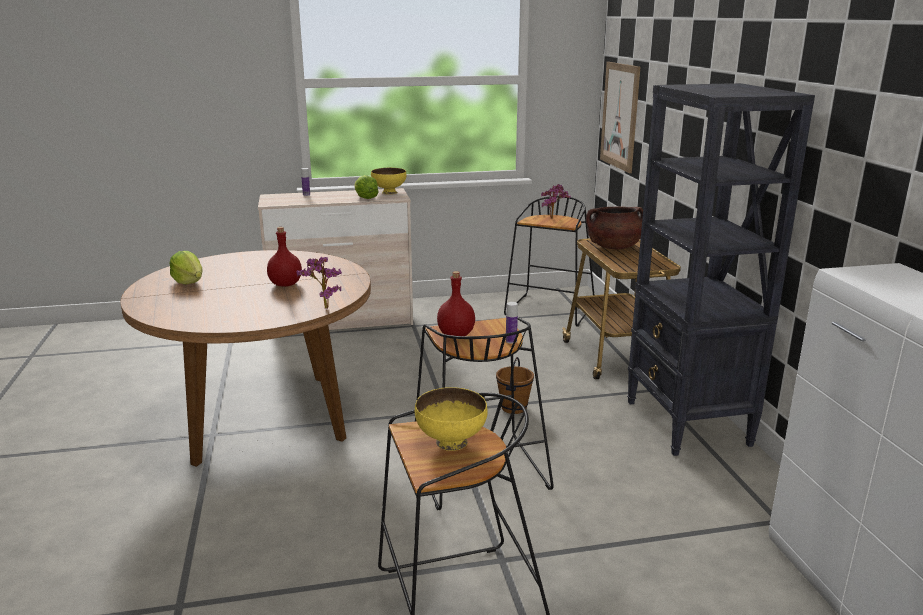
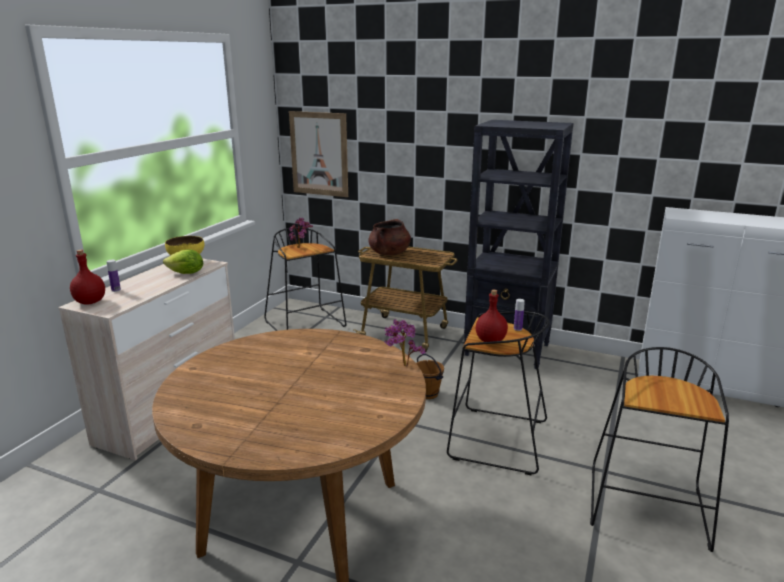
camera: 55 degrees left, 0 degrees up
(189, 282) = (231, 413): lettuce -> none
(285, 284) = (318, 368): red bottle -> red bottle (89, 302)
(450, 442) = (663, 391): yellow bowl -> none

